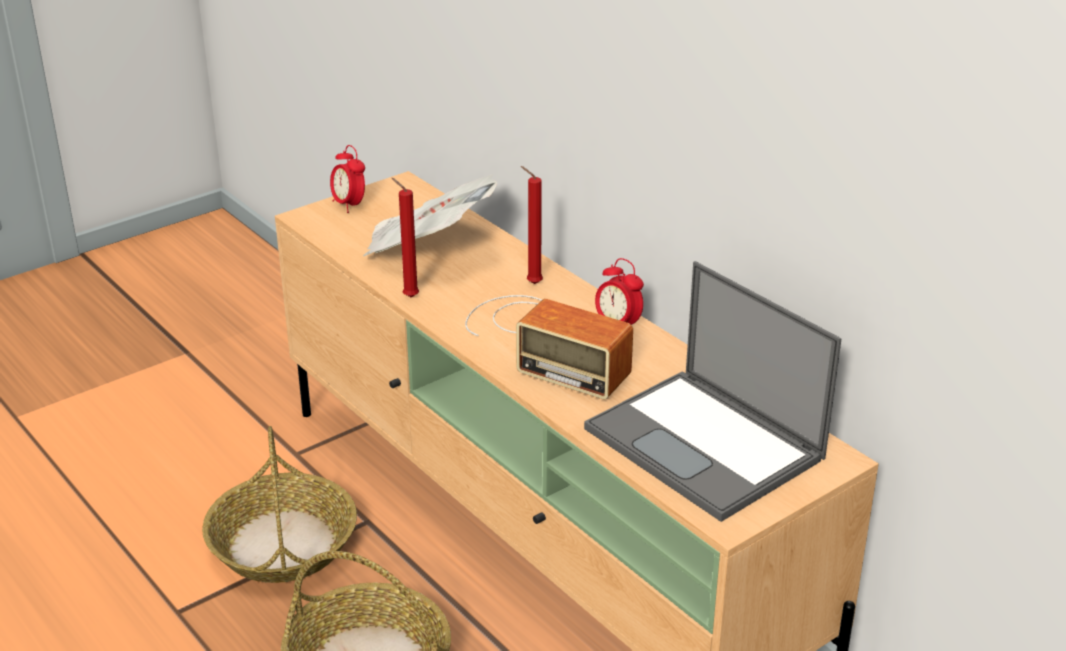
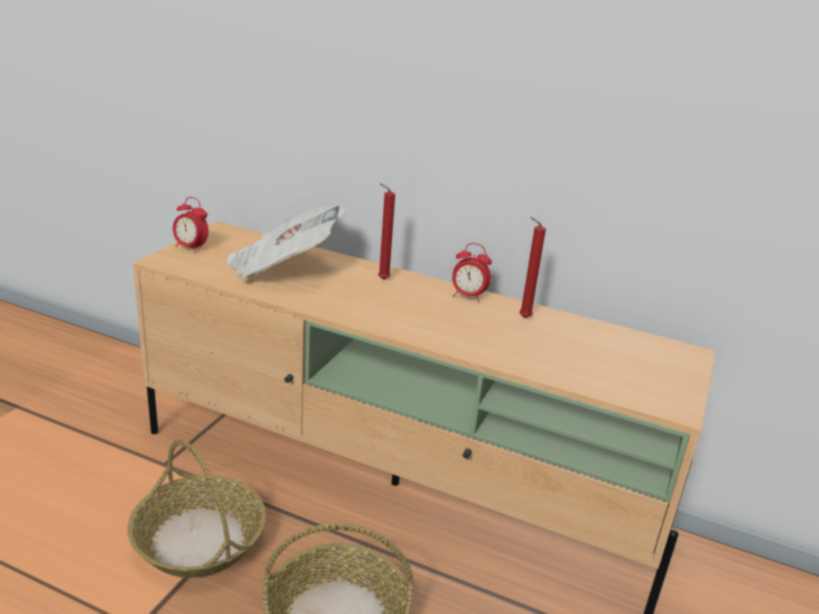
camera: 30 degrees left, 5 degrees down
(408, 297) = (298, 303): red candle -> red candle (522, 318)
(544, 342) = (431, 316): radio -> none
(706, 444) = (608, 361): laptop -> none

